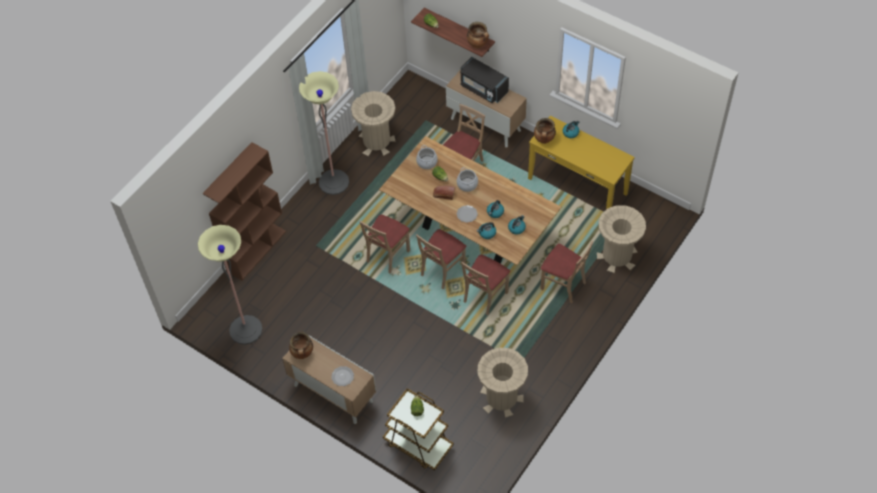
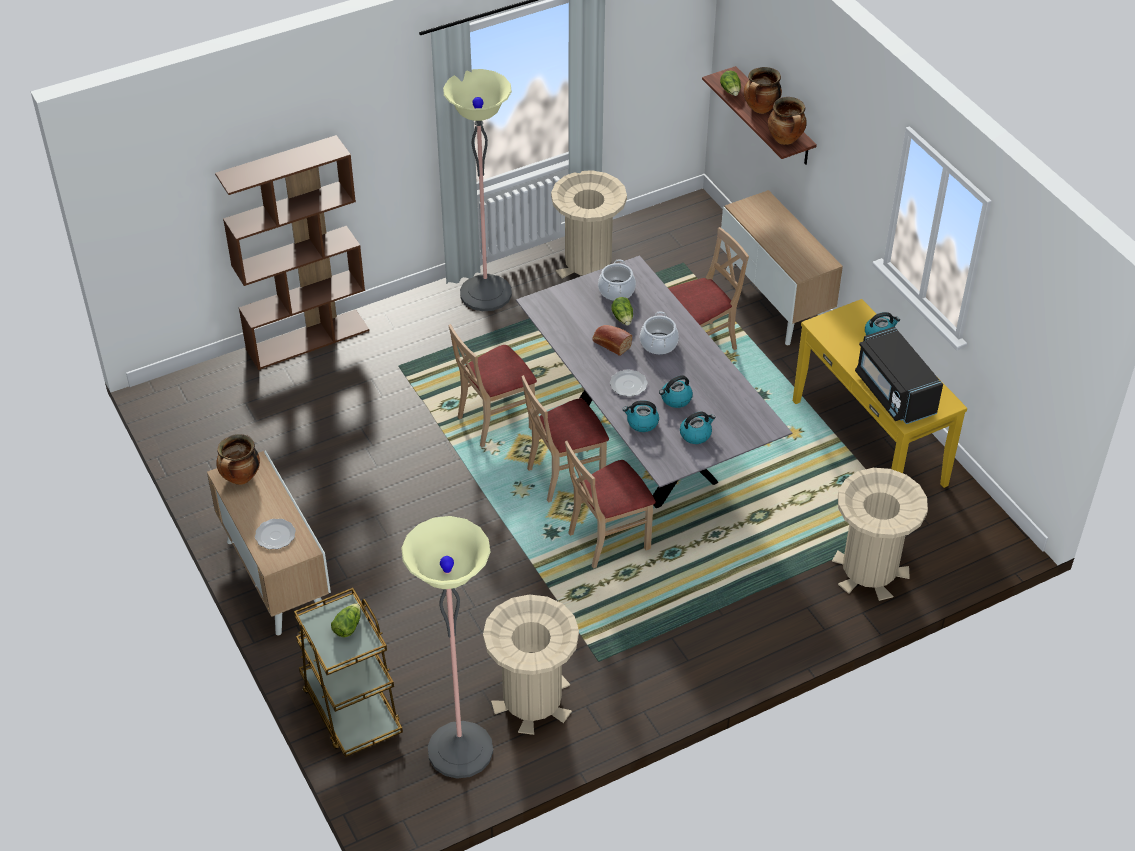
camera: 25 degrees right, 10 degrees down
(246, 330) = (214, 437): floor lamp -> floor lamp (460, 750)
(469, 233) = (645, 441): brown dining table -> grey dining table
(483, 88) = (781, 229): black microwave -> black microwave (894, 393)
(544, 140) = (827, 329): cooking pot -> cooking pot (760, 109)
(563, 285) = (749, 576): beige chair -> none

